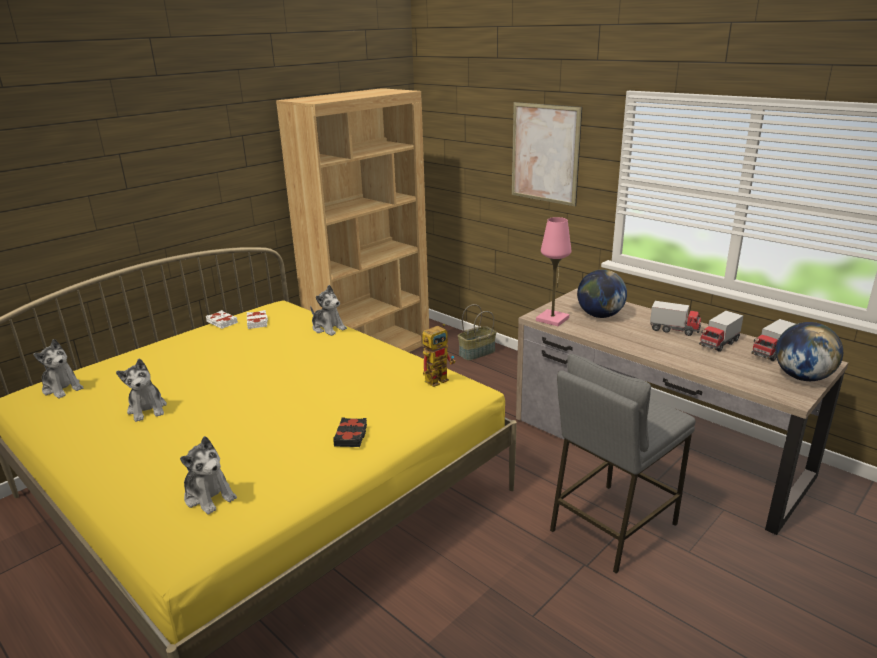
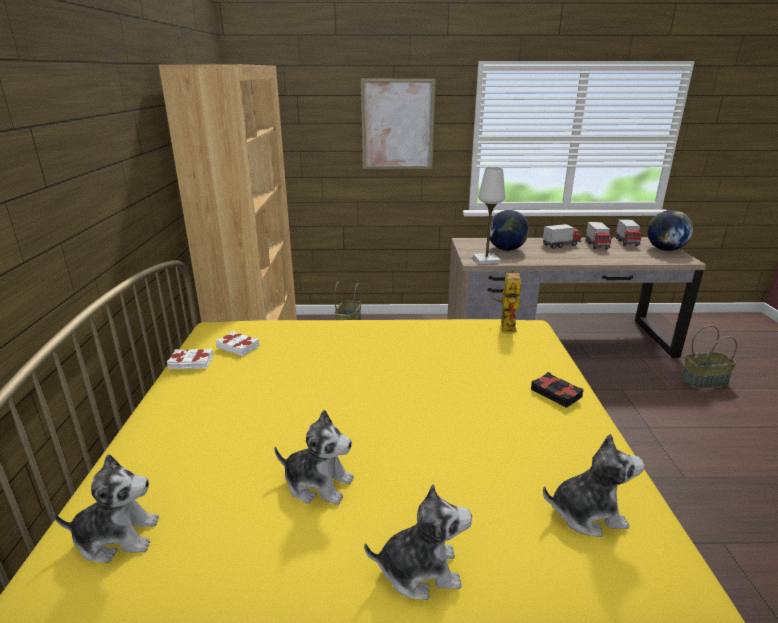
camera: 45 degrees left, 0 degrees up
(328, 328) = (324, 325): plush toy -> plush toy (420, 570)
(552, 319) = (486, 260): pink table lamp -> white table lamp
(611, 526) = (619, 397): grey stool -> none
(756, 570) = (704, 381): none -> basket

